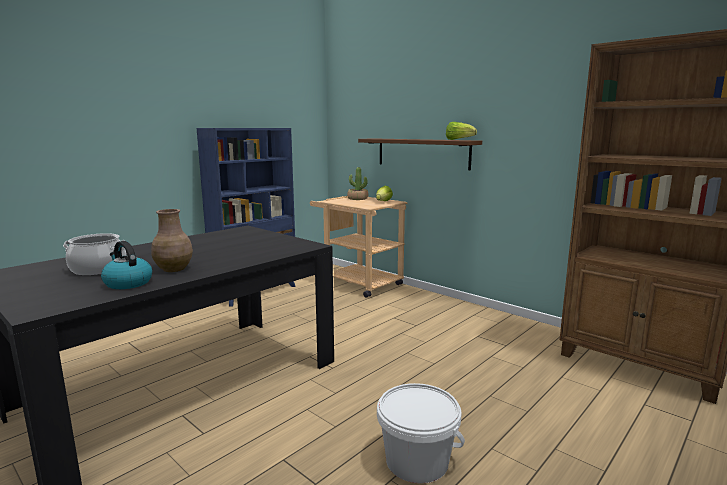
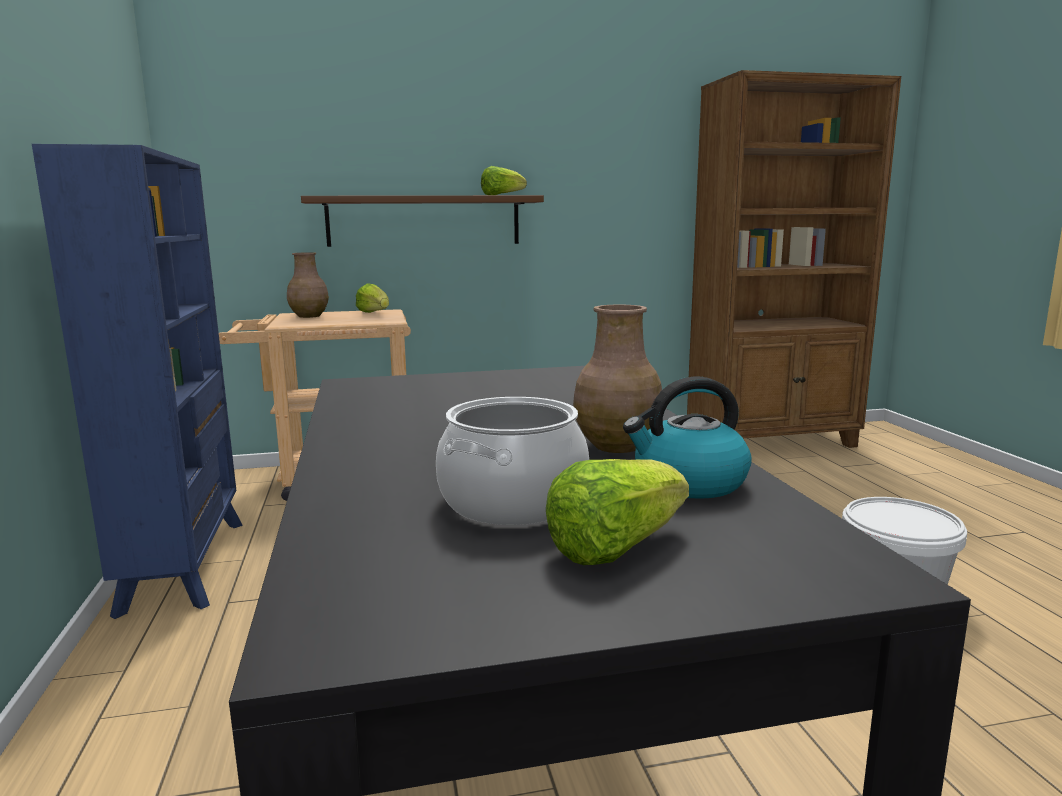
camera: 55 degrees left, 0 degrees up
(56, 284) = (614, 547): none -> lettuce
(357, 198) = (309, 316): potted plant -> brown vase

